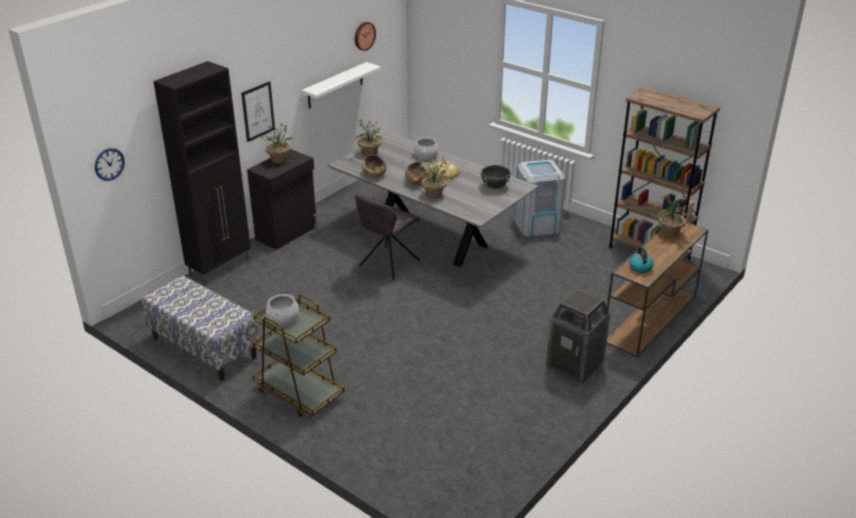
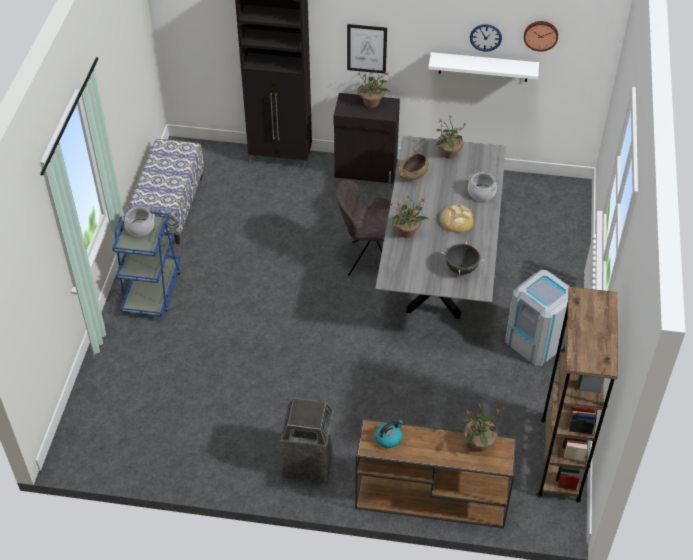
camera: 60 degrees right, 15 degrees up
(109, 164) = (188, 23): wall clock -> wall clock (485, 37)
(298, 392) = (152, 291): brown cart -> blue cart
(416, 180) = (424, 208): brown bowl -> none

